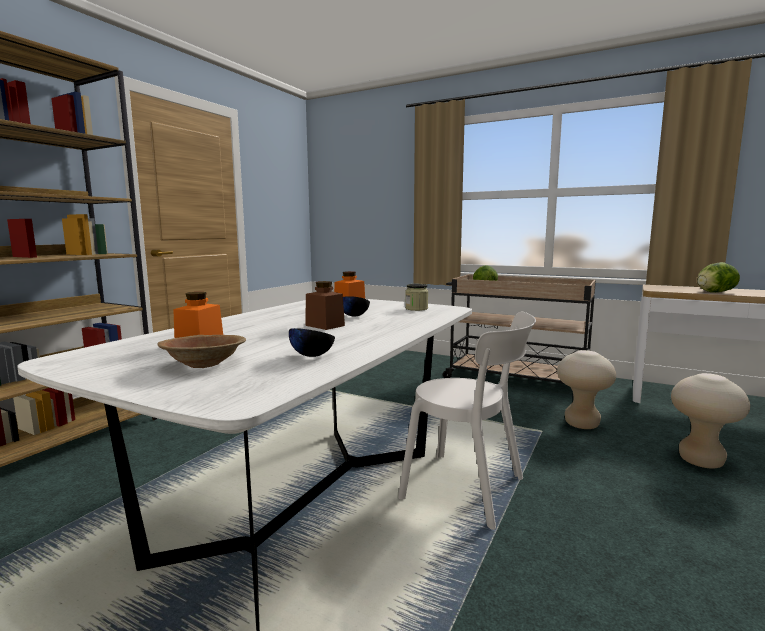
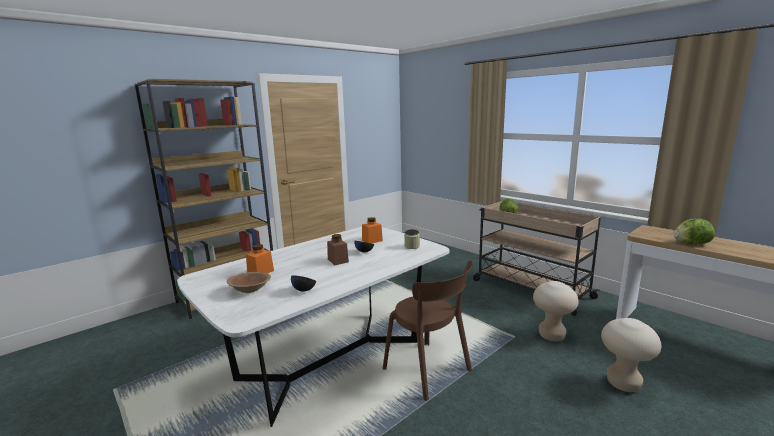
camera: 20 degrees right, 5 degrees up
(469, 489) = (429, 371): white chair -> brown chair

